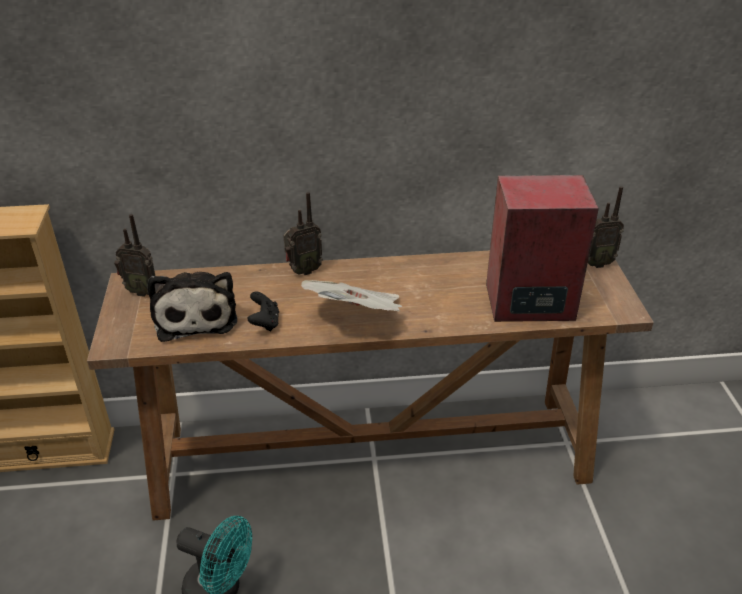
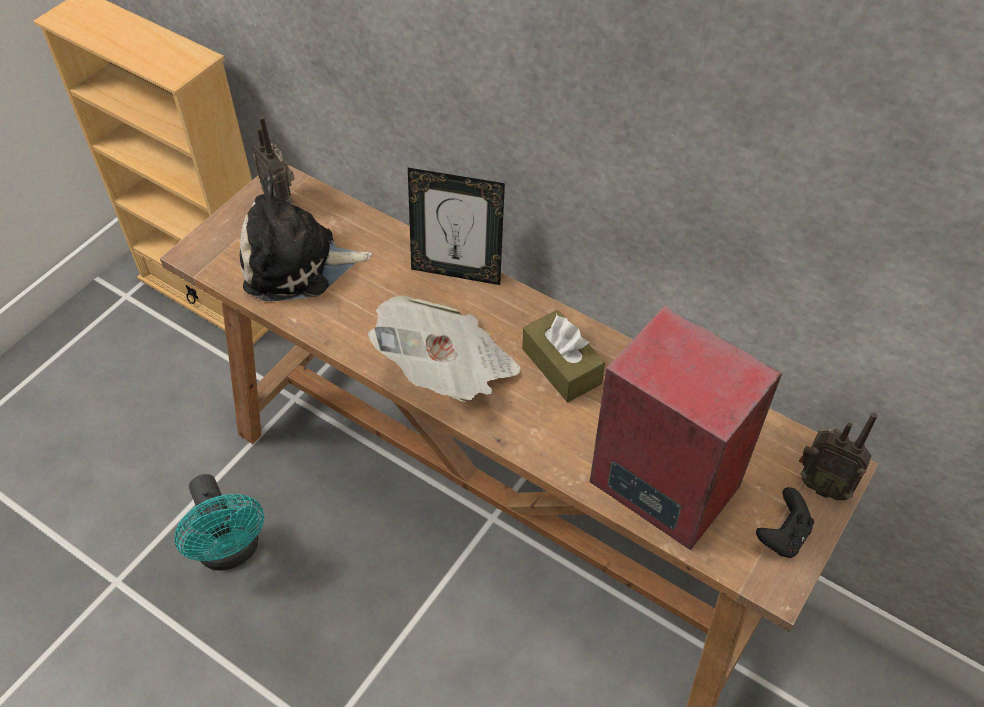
camera: 40 degrees right, 15 degrees up
(196, 315) = (297, 264): plush toy -> plush toy turned 60 degrees clockwise
(265, 323) = (350, 317): black game controller -> black game controller (782, 536)
(303, 271) = (457, 271): radio -> picture frame
(416, 282) = (561, 366): none -> brown tissue box

